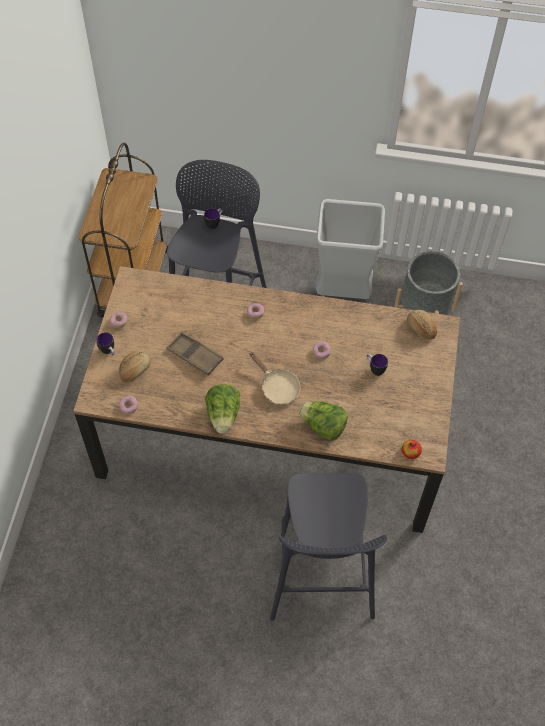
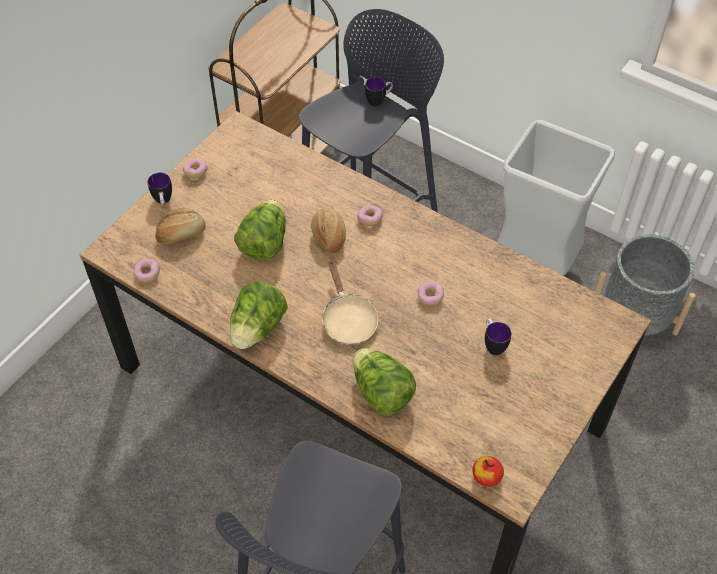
camera: 25 degrees right, 5 degrees down
(195, 356) = (264, 243): brown tray -> lettuce
(420, 328) = (585, 315): bread -> bread (328, 237)

